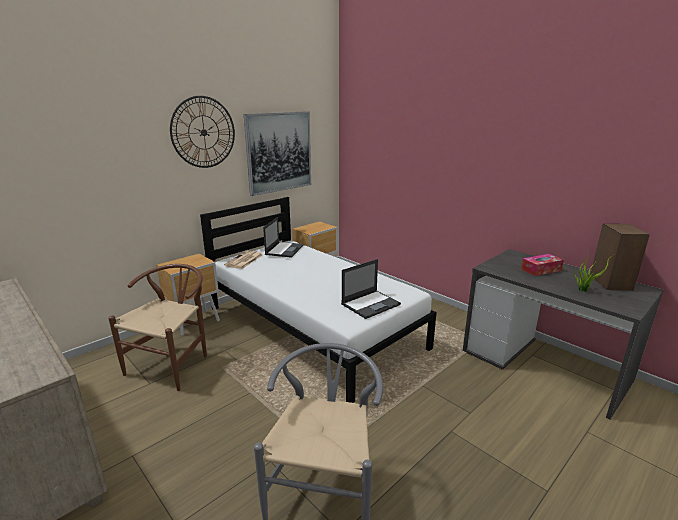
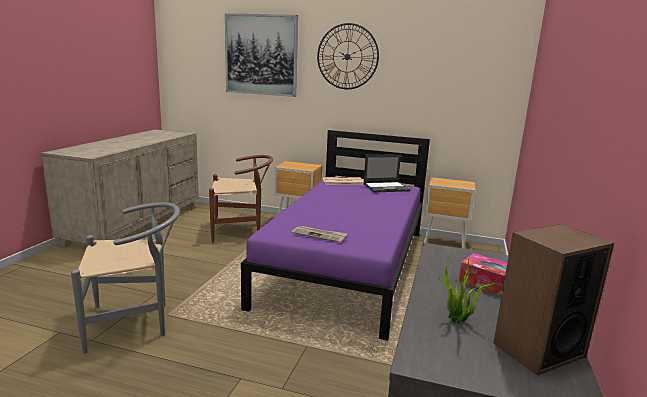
camera: 60 degrees right, 5 degrees down
(279, 152) = (429, 88): picture -> picture (261, 55)
(313, 327) = (348, 265): white bed -> purple bed
(371, 304) = (319, 235): laptop -> newspaper

